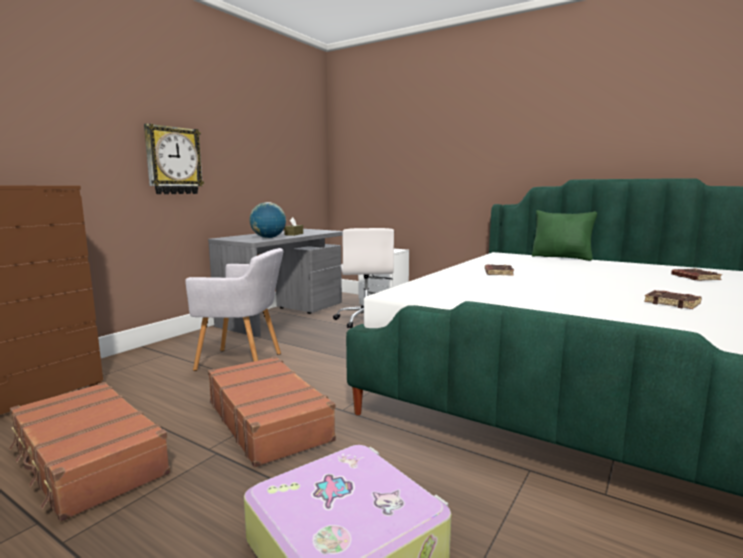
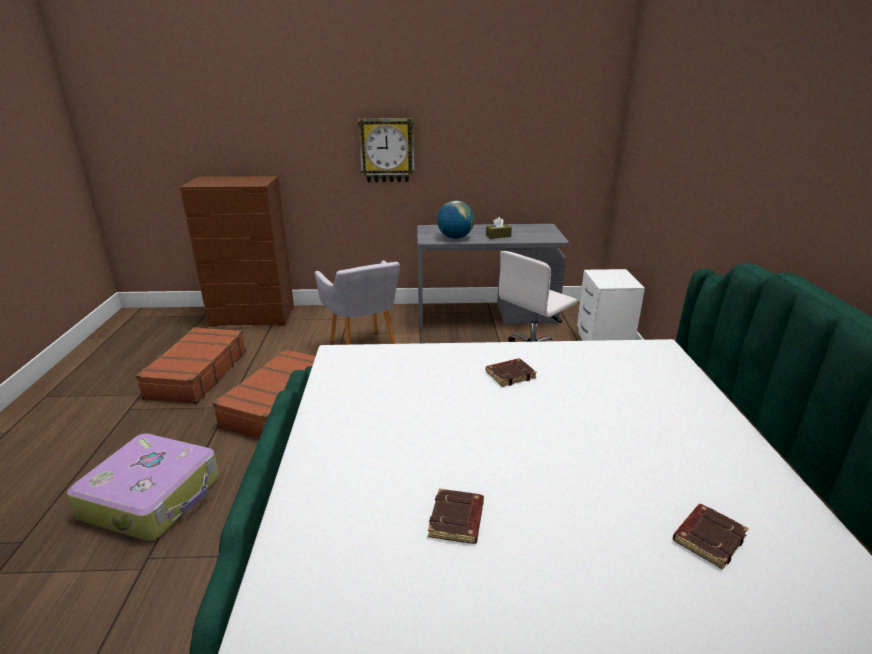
camera: 55 degrees right, 15 degrees up
(562, 257) = (713, 394): green pillow -> none

